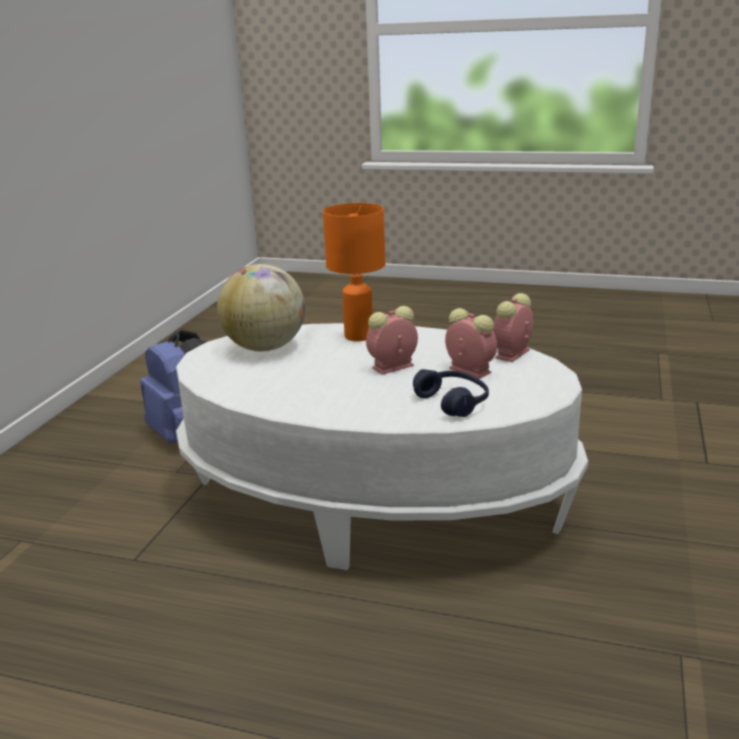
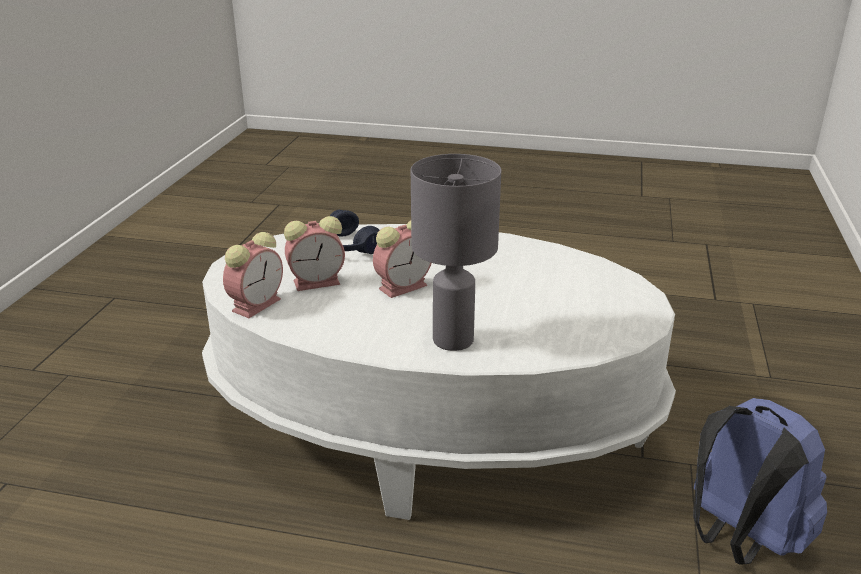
camera: 175 degrees right, 5 degrees up
(265, 348) = (573, 318): globe -> none
(359, 336) = (452, 340): orange table lamp -> grey table lamp
(468, 370) = (318, 282): alarm clock -> alarm clock turned 60 degrees counterclockwise

